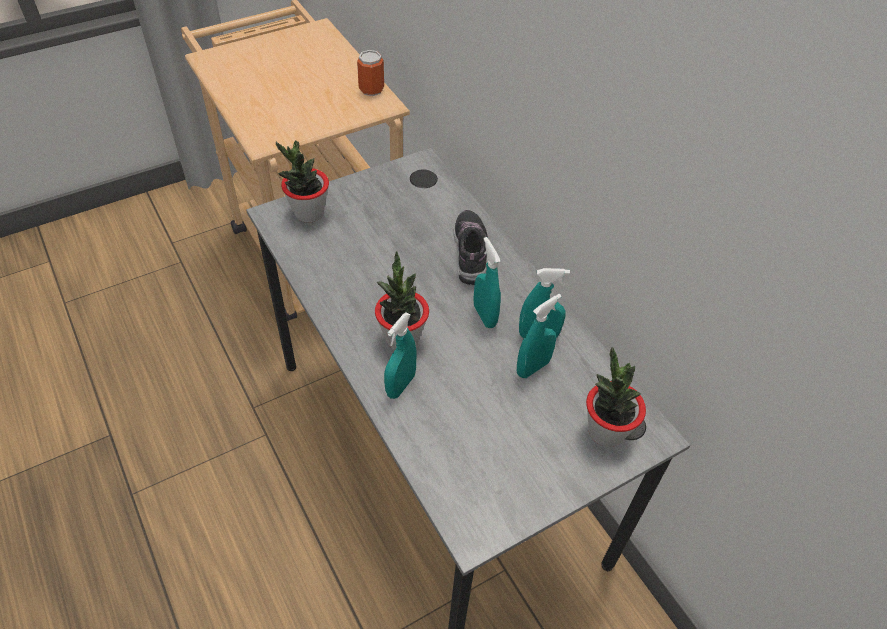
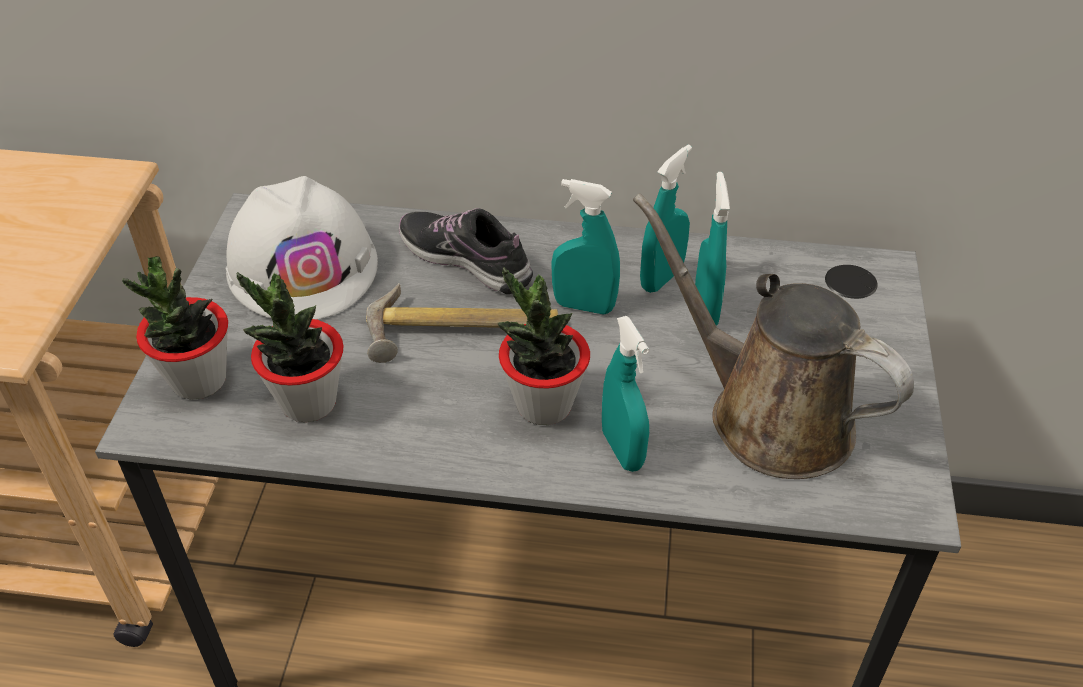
camera: 50 degrees left, 5 degrees down
(371, 89) = (63, 173): can -> none
(407, 200) = (303, 266): none -> white hard hat
(419, 280) = (461, 333): none -> hammer
(480, 435) = (768, 415): none -> brown watering can
(605, 431) = (849, 303): potted plant -> potted plant (308, 402)

